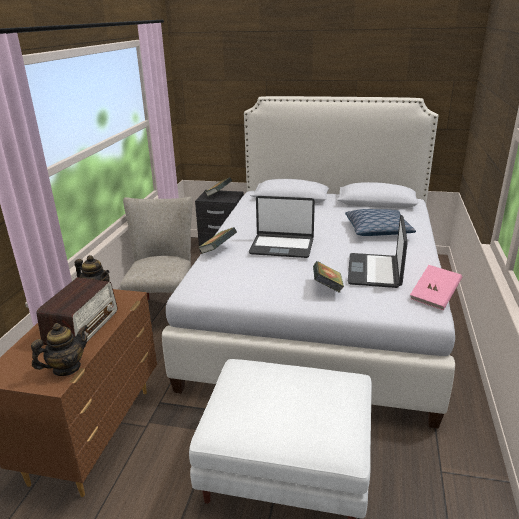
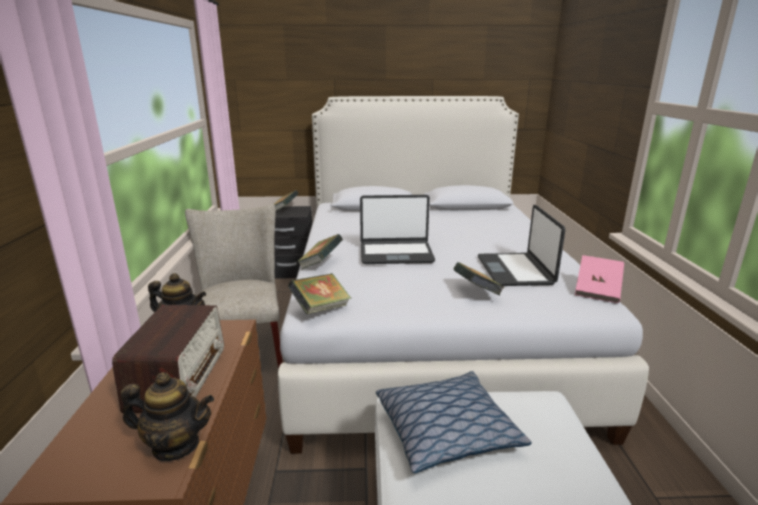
camera: 15 degrees left, 5 degrees down
(66, 368) = (176, 445): teapot -> teapot turned 60 degrees clockwise
(199, 288) = (321, 308): none -> book
(377, 230) = (487, 231): pillow -> pillow (446, 430)

